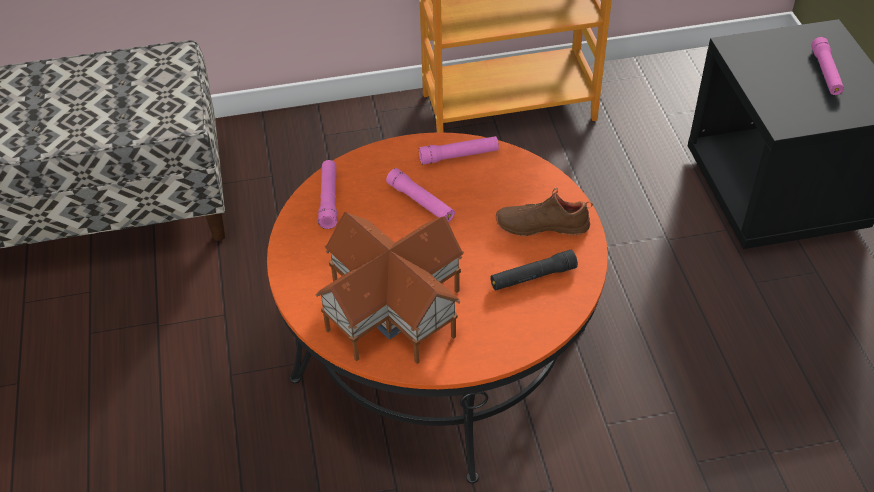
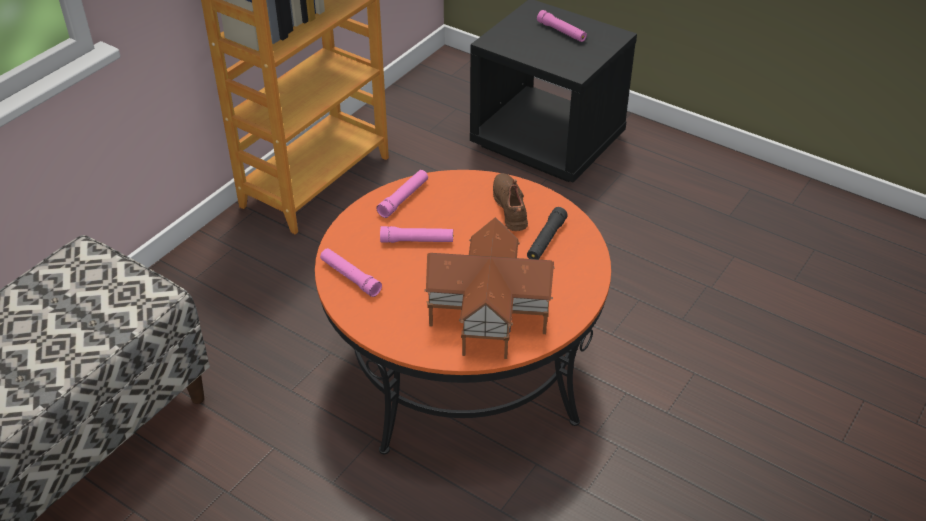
camera: 45 degrees left, 5 degrees down
(542, 225) = (511, 207): brown shoe -> brown shoe turned 120 degrees clockwise

